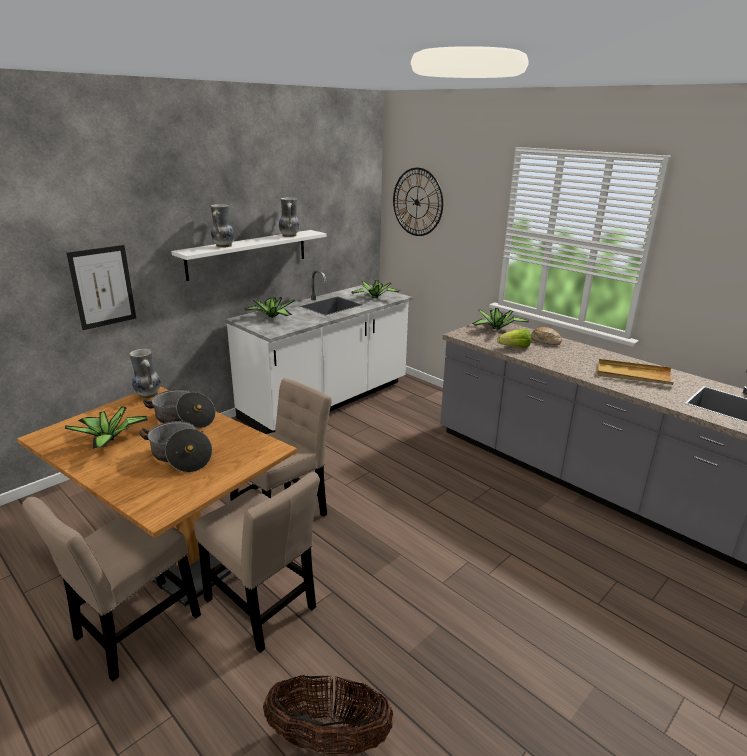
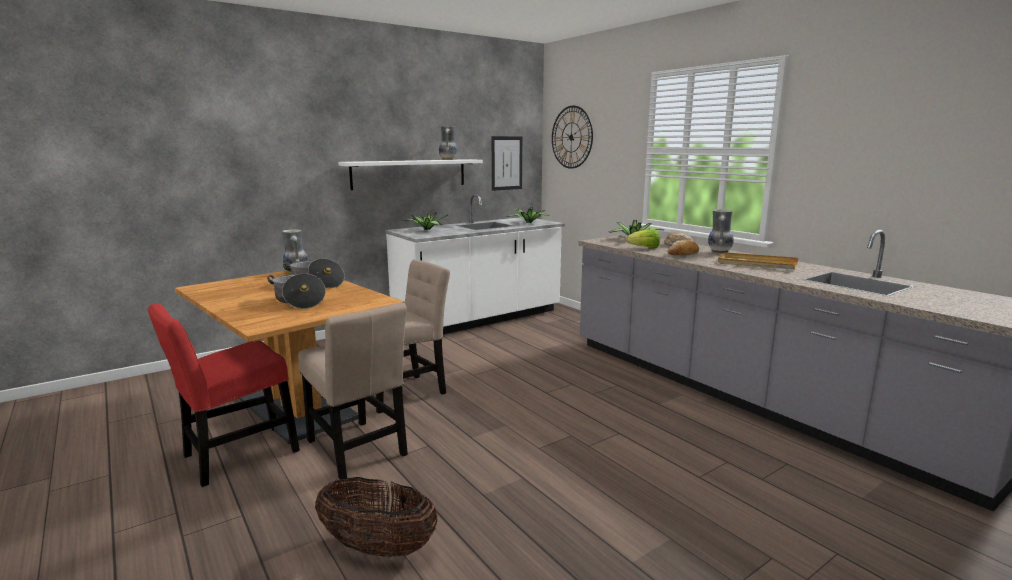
camera: 10 degrees right, 10 degrees down
(103, 287) = (275, 185): picture -> picture (506, 163)
(109, 440) = (247, 291): potted plant -> none
(133, 631) = (235, 456): beige chair -> red chair
(223, 246) = (384, 161): vase -> vase (719, 252)
(557, 359) = (682, 254): none -> bread

